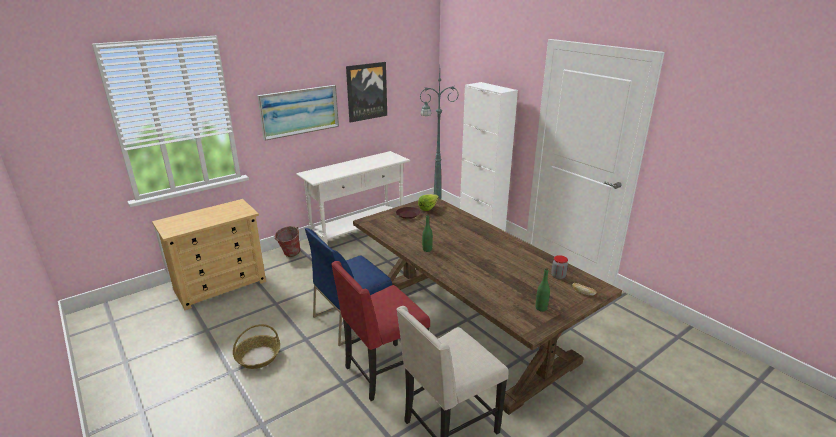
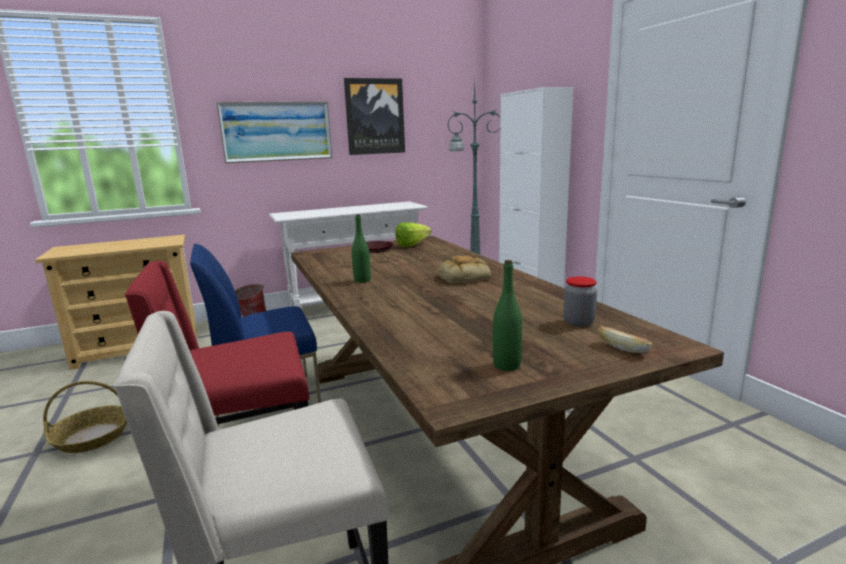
camera: 15 degrees right, 10 degrees down
(483, 242) = (464, 277): none -> bread

